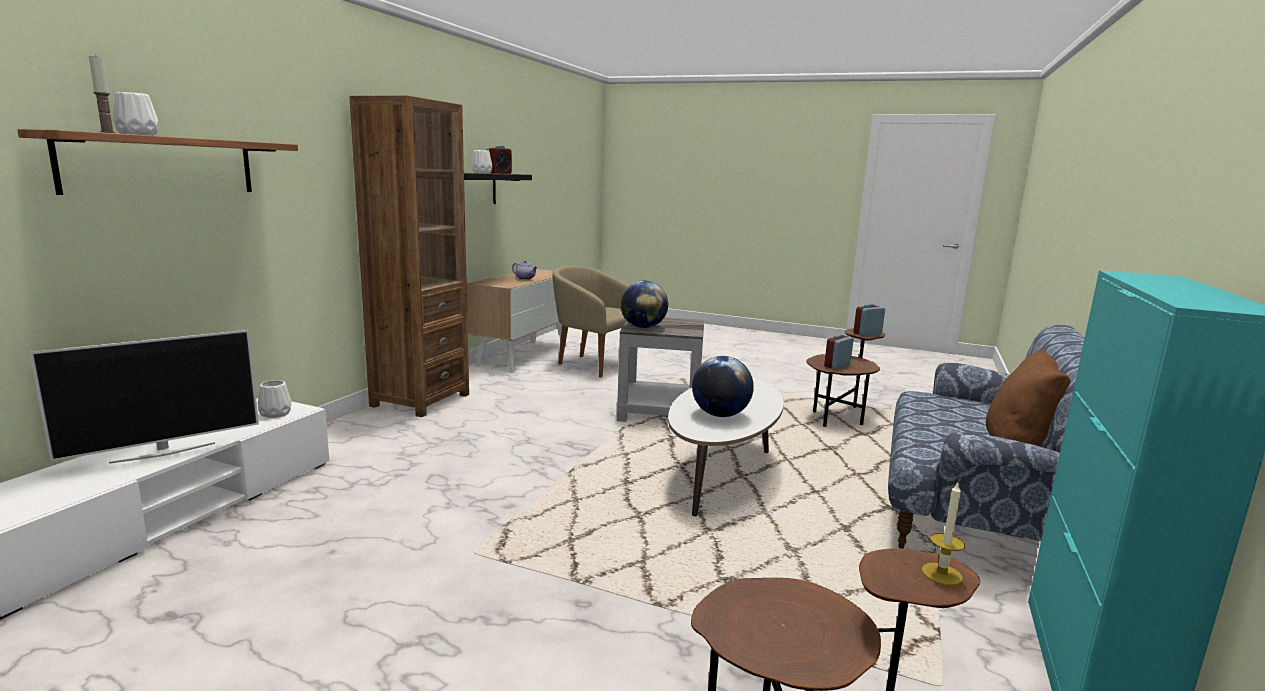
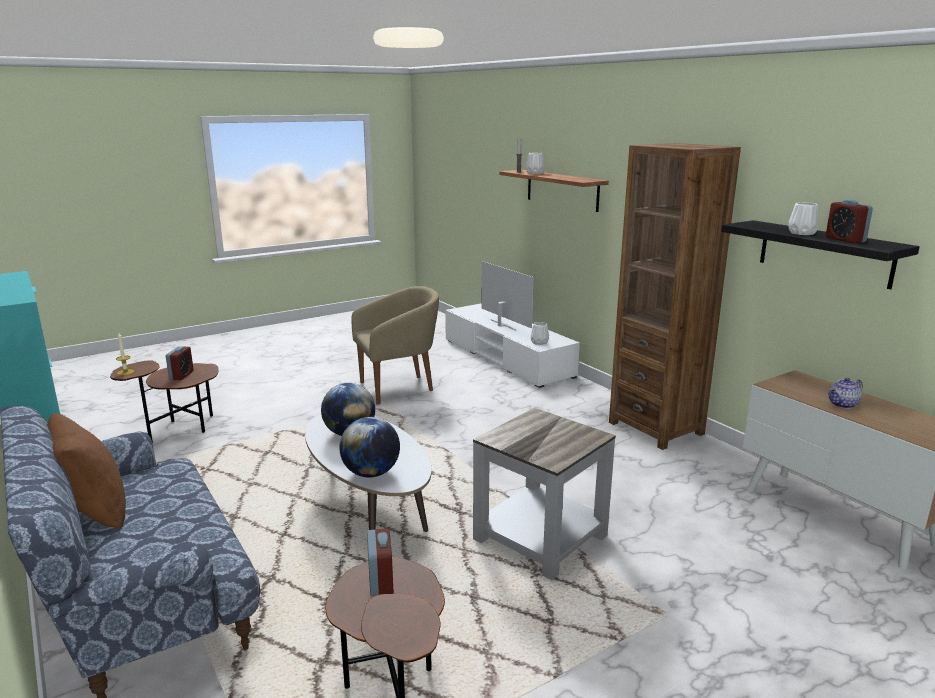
camera: 125 degrees right, 5 degrees up
(164, 452) = (502, 325): television -> television turned 150 degrees clockwise
(592, 364) = (770, 557): beige armchair -> beige armchair (398, 388)
(643, 327) = (540, 422): globe -> globe (371, 473)
(867, 334) = (389, 618): alarm clock -> alarm clock (181, 375)

